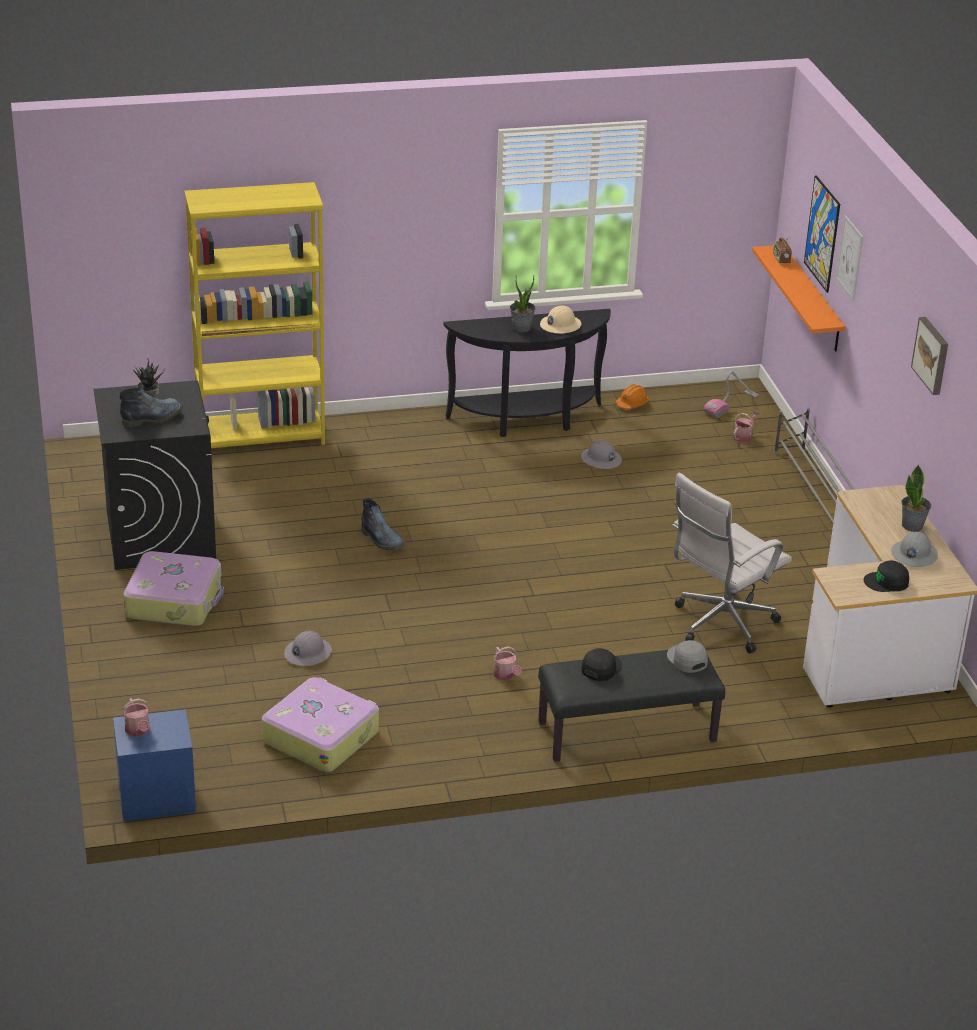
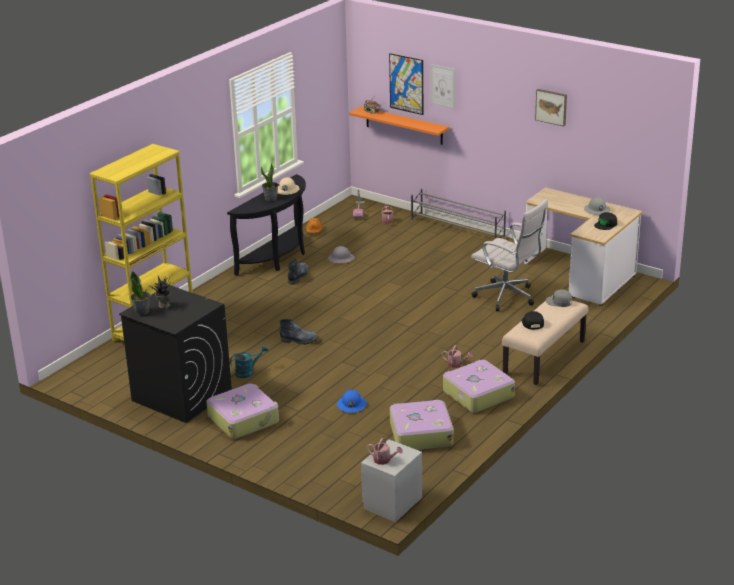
camera: 40 degrees left, 5 degrees down
(153, 418) = (179, 310): boot -> boot (298, 276)
(157, 798) = (392, 503): blue nightstand -> grey nightstand
(268, 546) = (248, 372): none -> turquoise watering can
(307, 653) = (351, 405): grey hard hat -> blue hard hat
(465, 728) = (477, 394): none -> suitcase
(626, 733) = (544, 358): black bench -> beige bench
(720, 625) = (507, 297): white office chair -> white office chair turned 60 degrees counterclockwise
(912, 525) = (577, 200): potted plant -> potted plant (142, 311)

